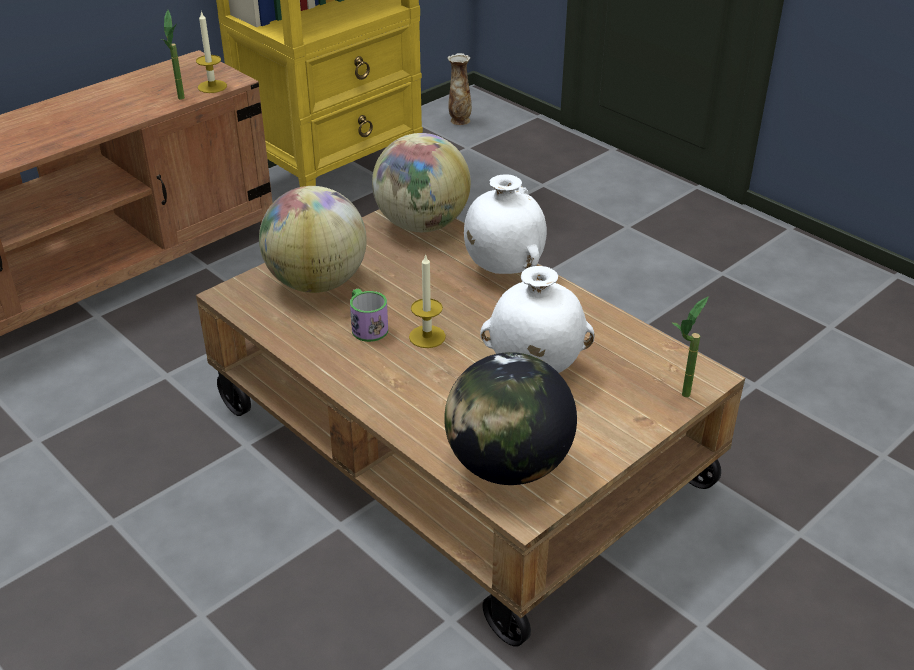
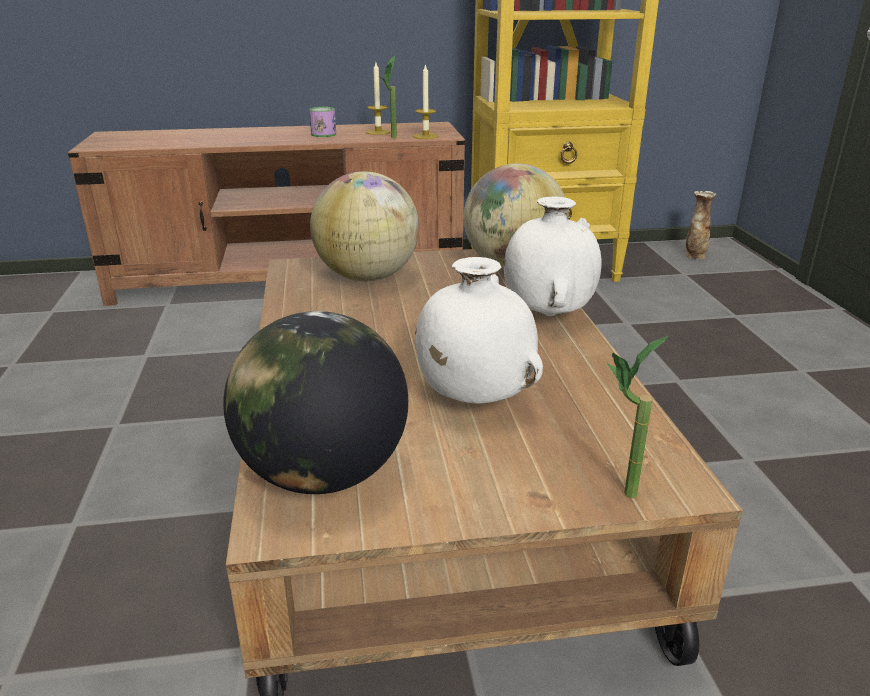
camera: 35 degrees right, 10 degrees down
(367, 326) = (362, 316): mug -> mug (324, 133)
(427, 336) = (404, 339): candle -> candle (378, 132)

